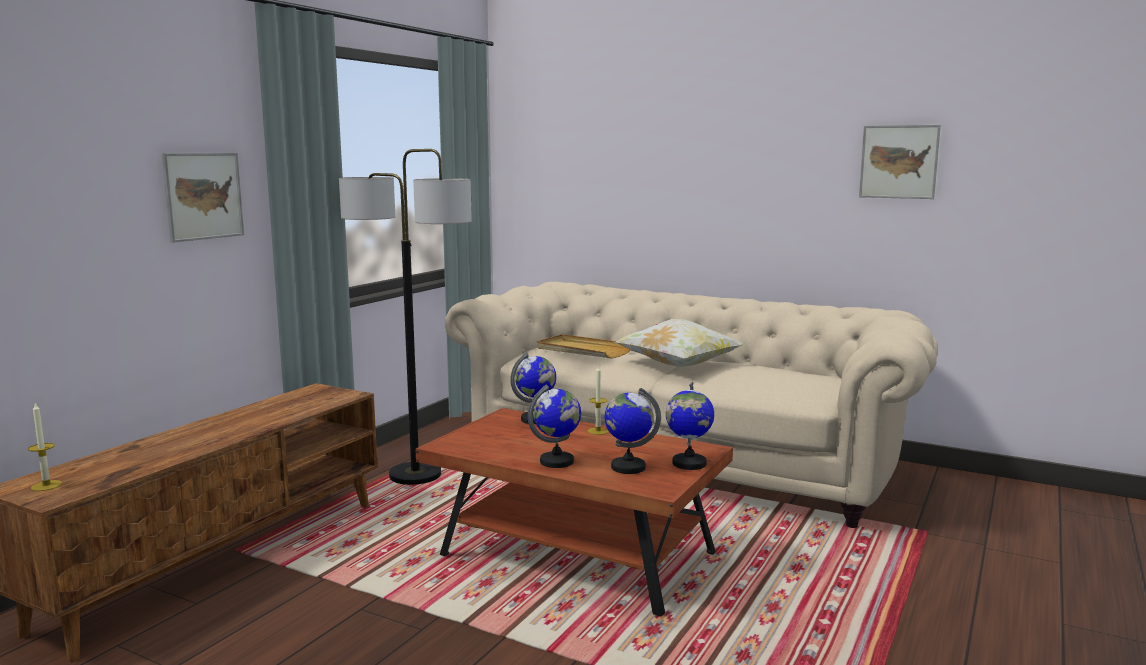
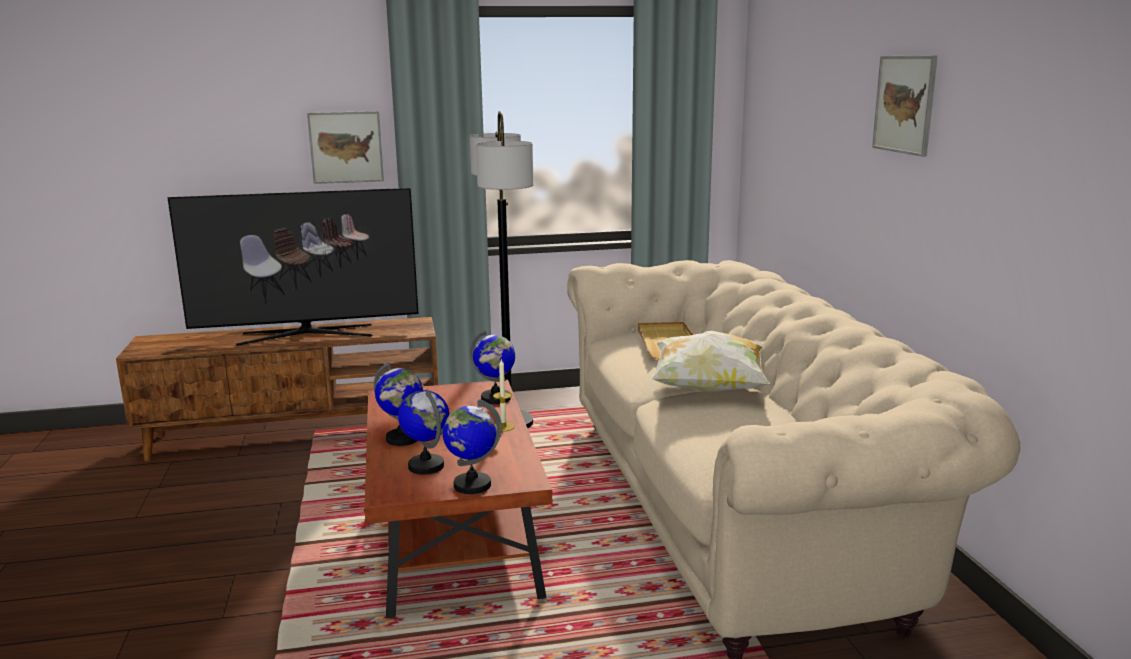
camera: 50 degrees right, 5 degrees up
(46, 485) = (155, 343): candle -> none
(231, 425) = (306, 334): none -> television
(898, 162) = (1058, 156): picture -> picture (904, 104)

